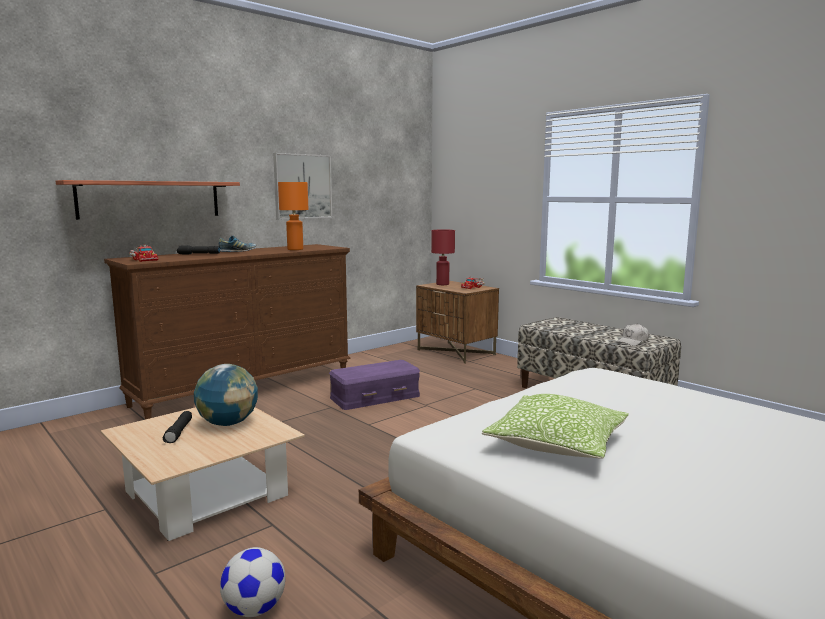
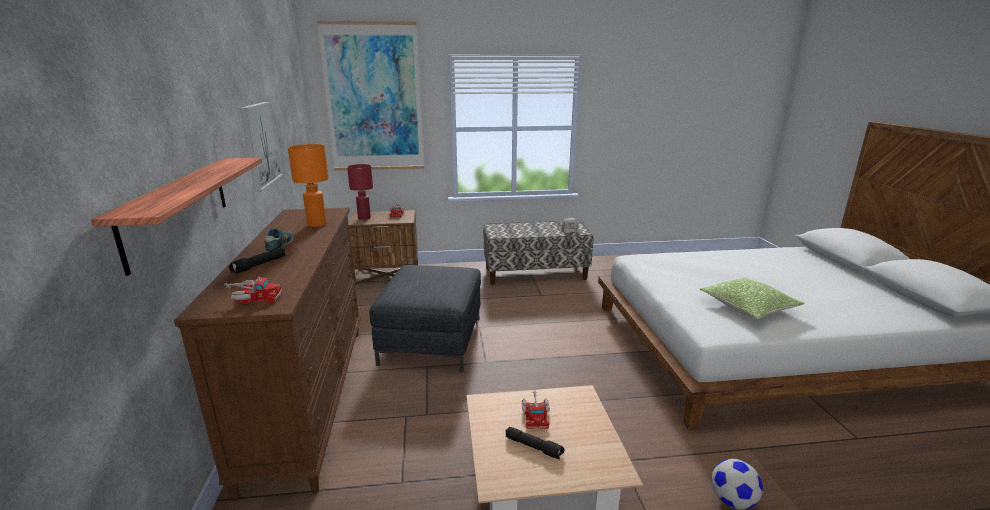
camera: 55 degrees left, 10 degrees up
(228, 423) = (535, 415): globe -> toy truck
(374, 396) = (431, 340): purple storage box -> grey ottoman
(478, 165) = (374, 98): none -> picture

